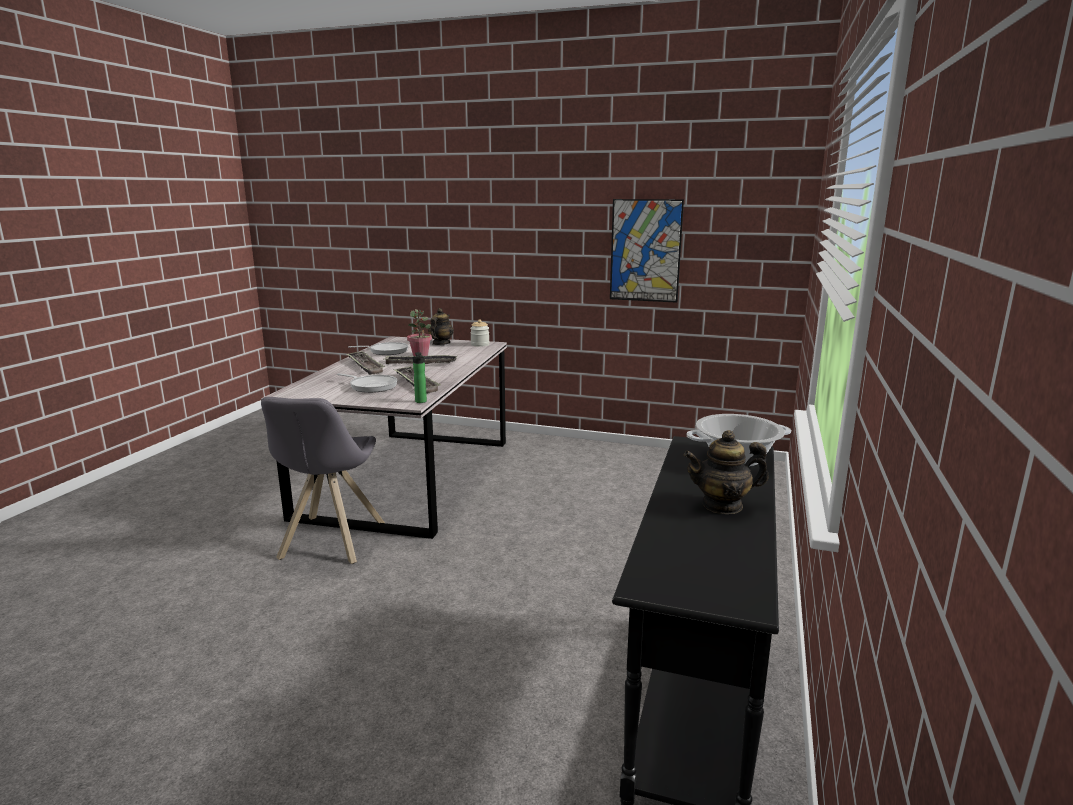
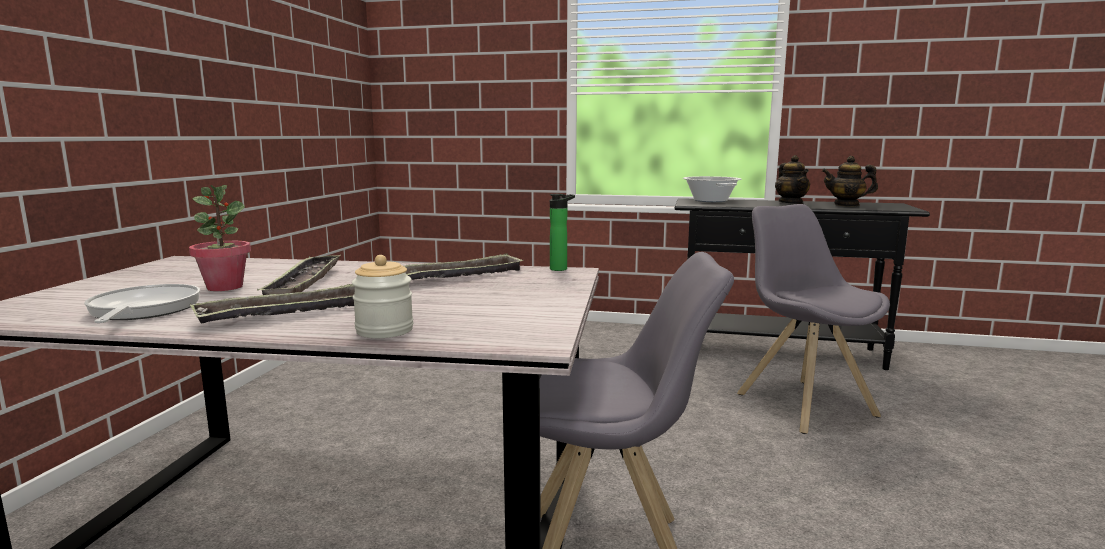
camera: 95 degrees left, 5 degrees down
(371, 386) = (472, 294): frying pan -> none
(441, 343) = (120, 282): teapot -> teapot (846, 205)
(480, 344) = (176, 264): jar -> jar (384, 330)
(506, 679) = (804, 404): none -> grey chair
(645, 251) = (271, 93): picture -> none

